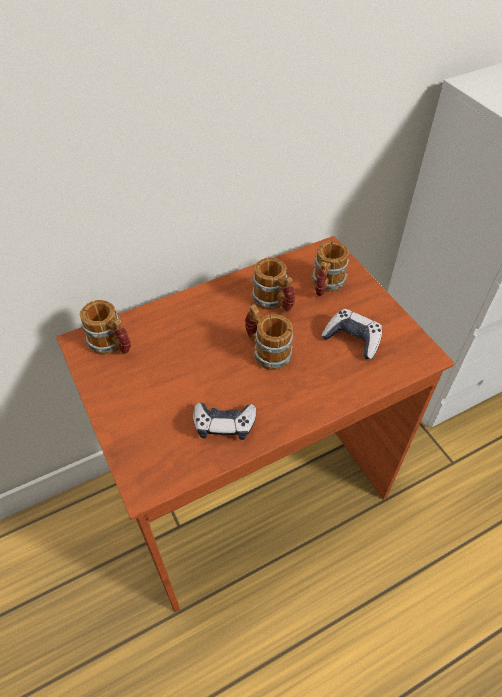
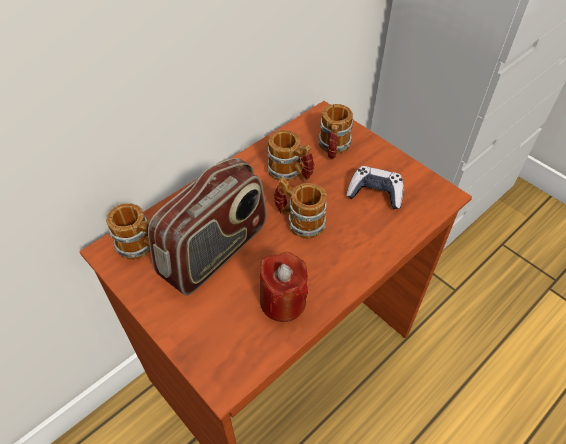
camera: 15 degrees left, 0 degrees up
(177, 363) = (215, 251): none -> radio
(224, 424) = (283, 301): game controller -> red candle

